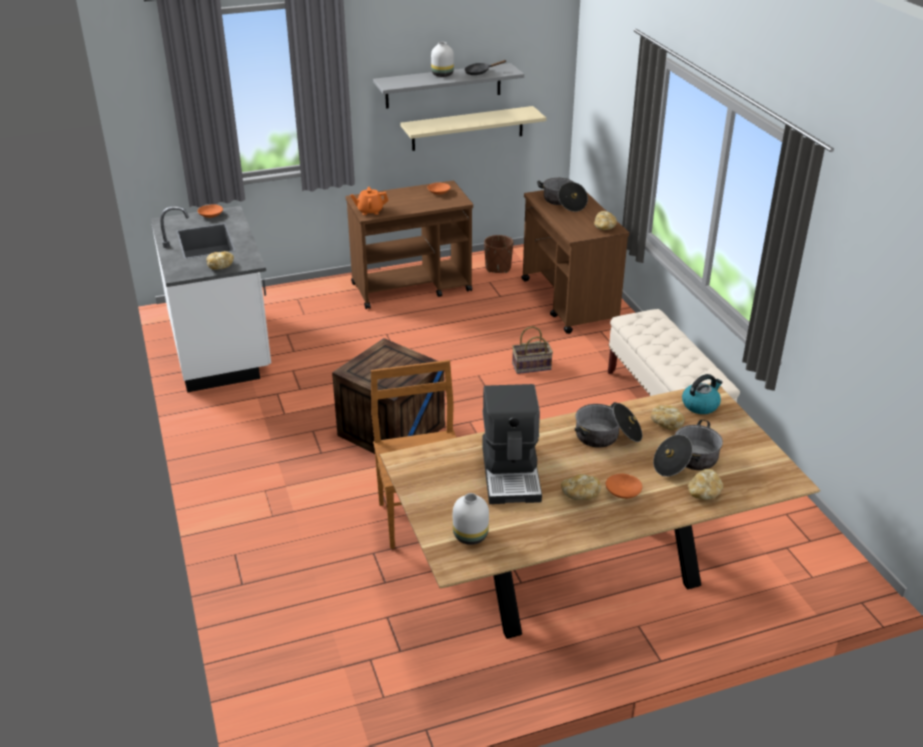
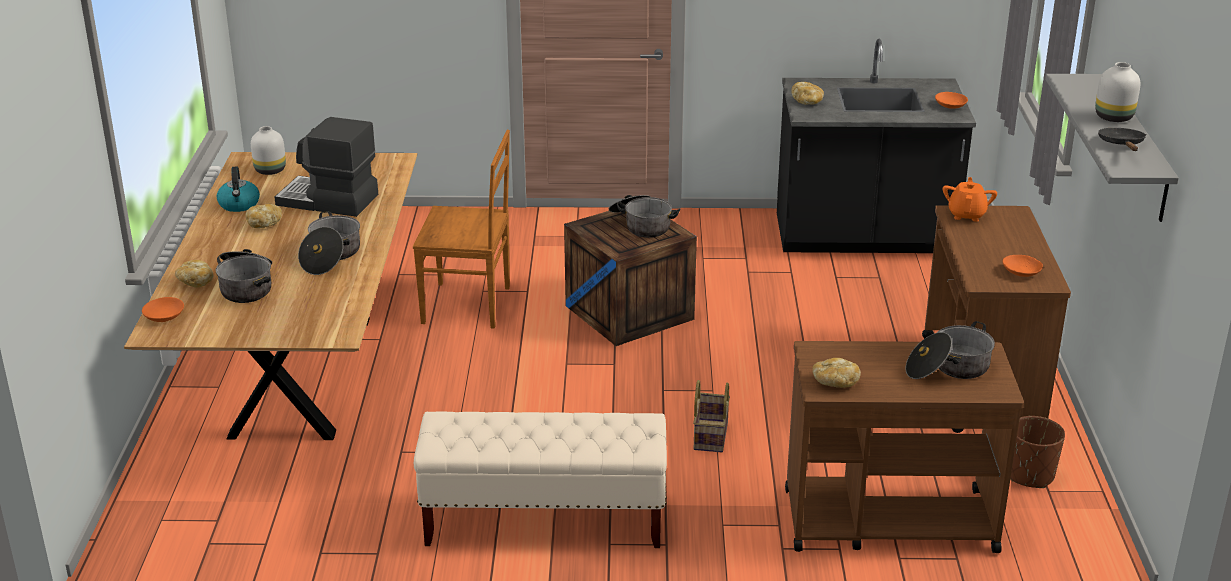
camera: 110 degrees right, 5 degrees down
(222, 347) = (863, 237): white counter -> black counter
(378, 363) = (641, 225): none -> cooking pot
(467, 128) = (1134, 245): beige shelf -> none
(623, 492) = (244, 244): orange bowl -> orange bowl (164, 317)
(666, 424) = (316, 293): bread -> none
(700, 405) = (326, 323): kettle -> kettle (239, 205)

